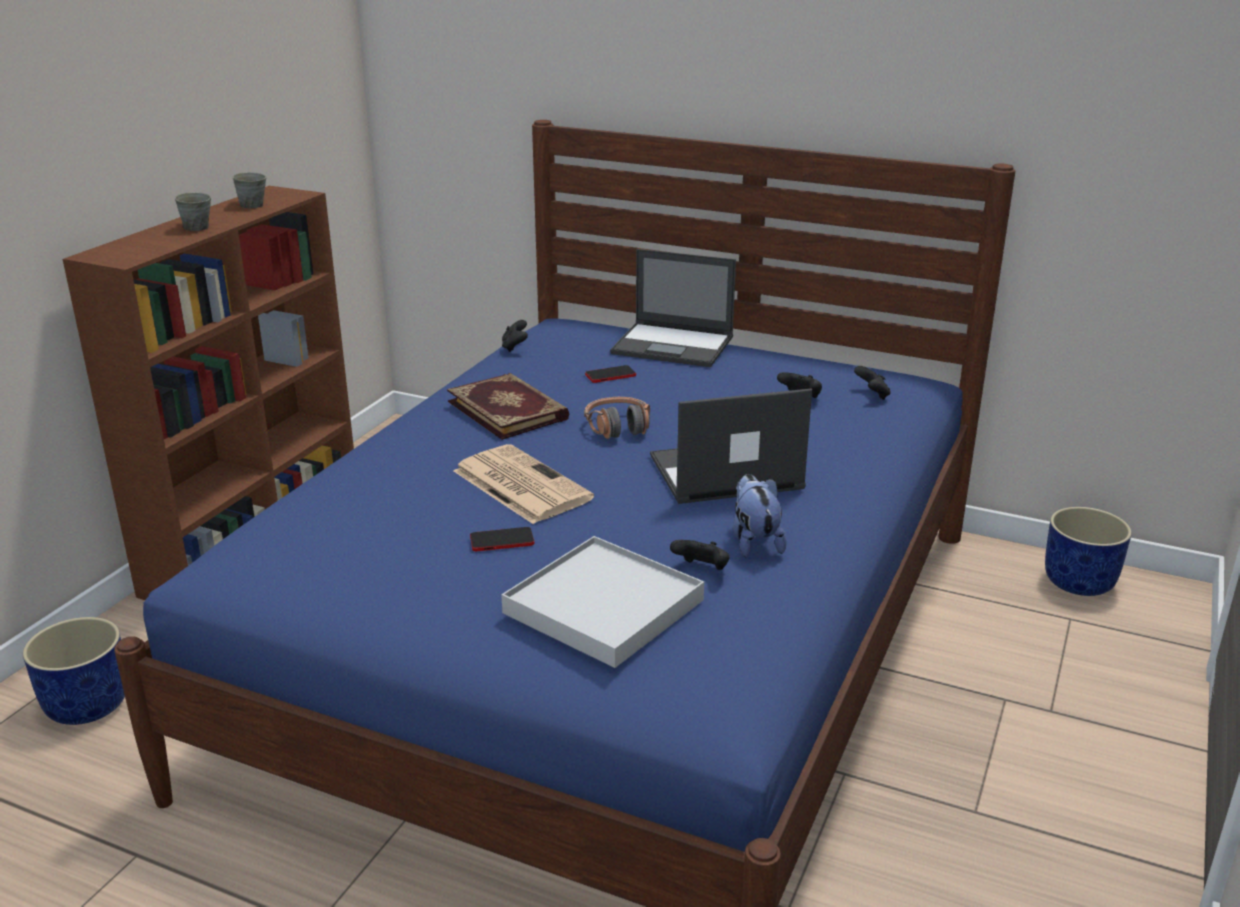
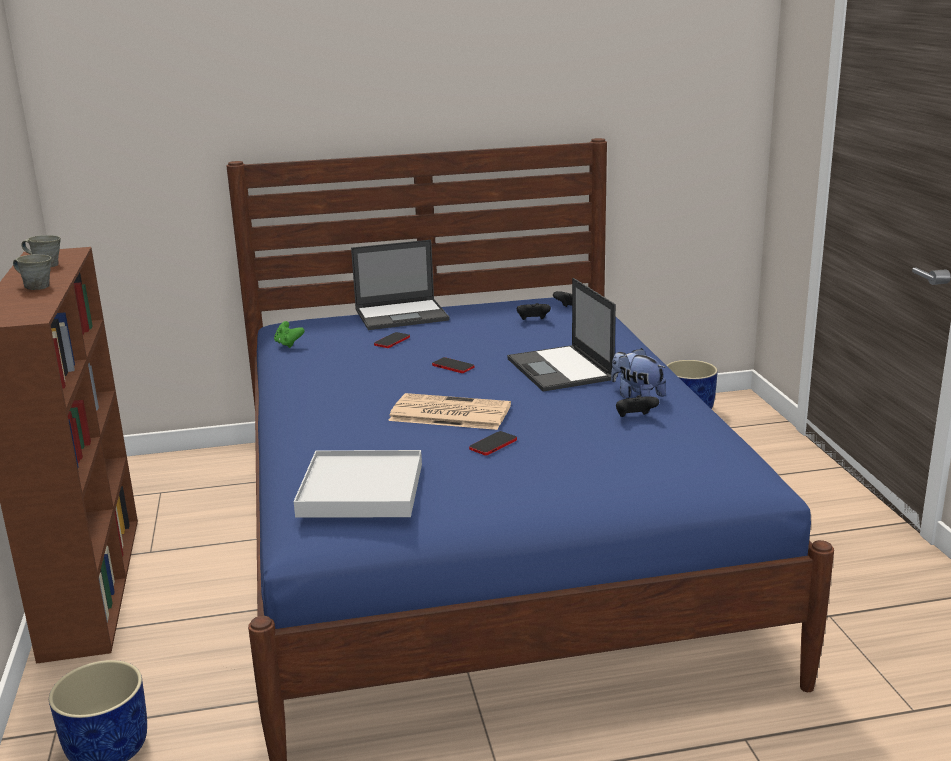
camera: 35 degrees left, 5 degrees down
(509, 410) = (360, 378): book -> none
(515, 347) = (288, 344): black game controller -> green game controller
(603, 607) = (615, 453): white tray -> white tray (361, 490)
(618, 427) = (453, 366): headphones -> phone
(723, 473) = (561, 369): laptop -> laptop turned 60 degrees counterclockwise

